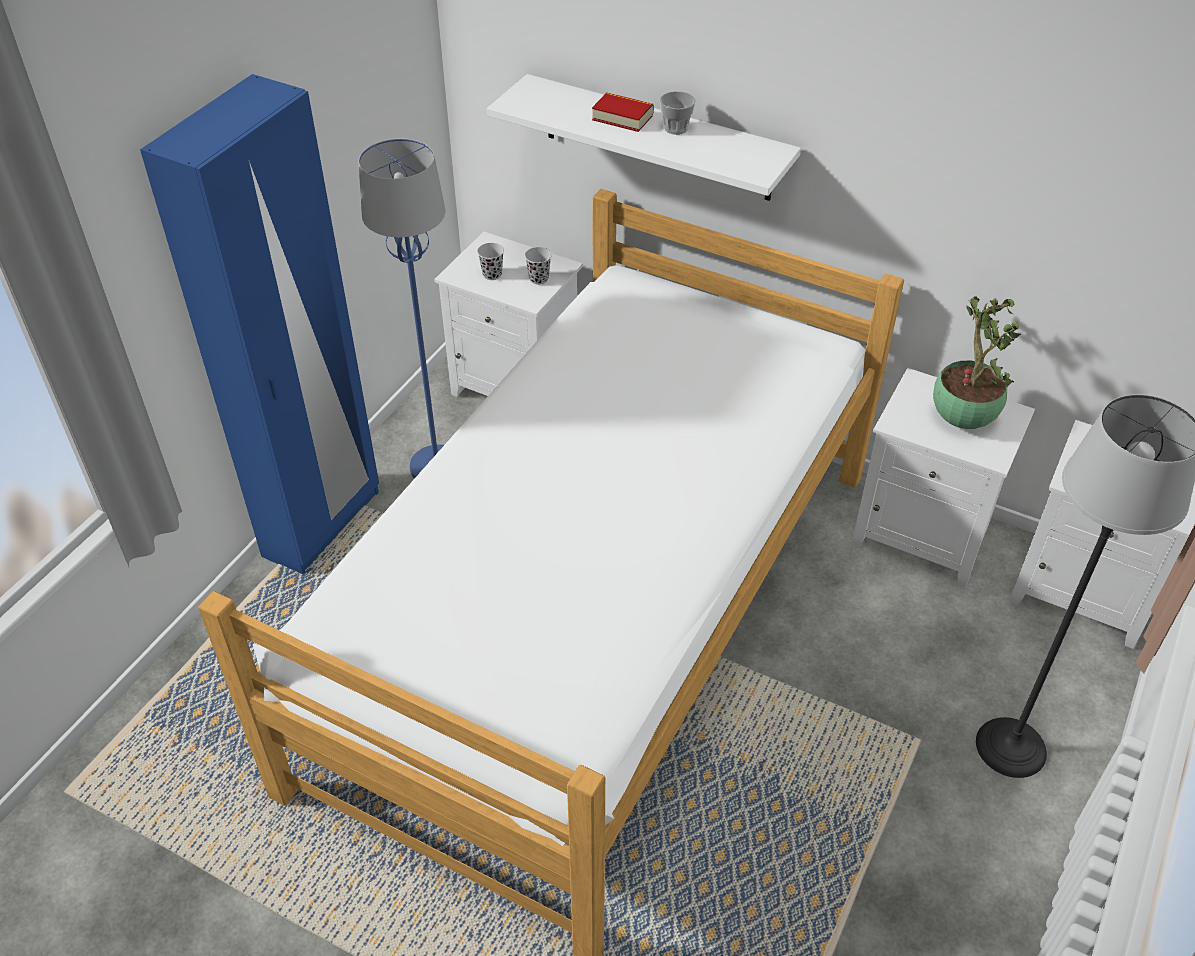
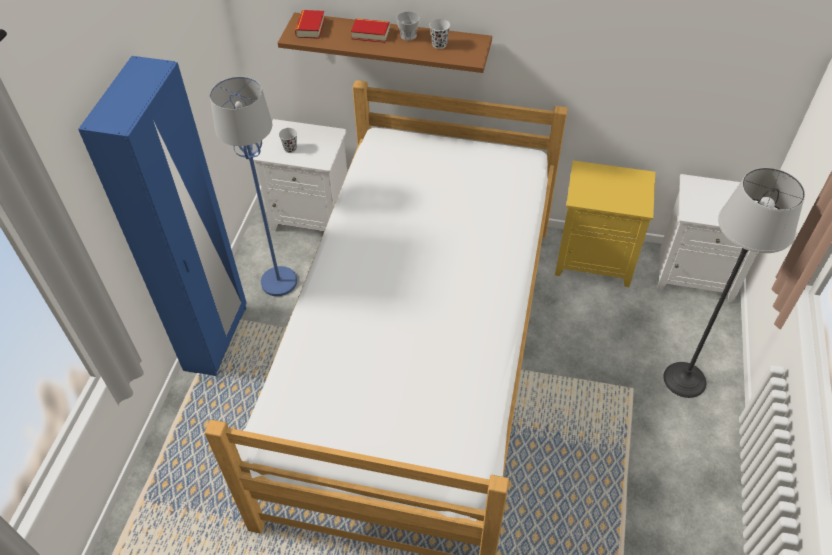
camera: 15 degrees left, 5 degrees up
(539, 279) = (322, 145): black cup -> black cup (439, 44)
(540, 97) = (310, 28): none -> book
(657, 138) = (392, 42): white shelf -> brown shelf
(924, 535) = (595, 259): white nightstand -> yellow nightstand
(961, 418) = (615, 187): potted plant -> none

